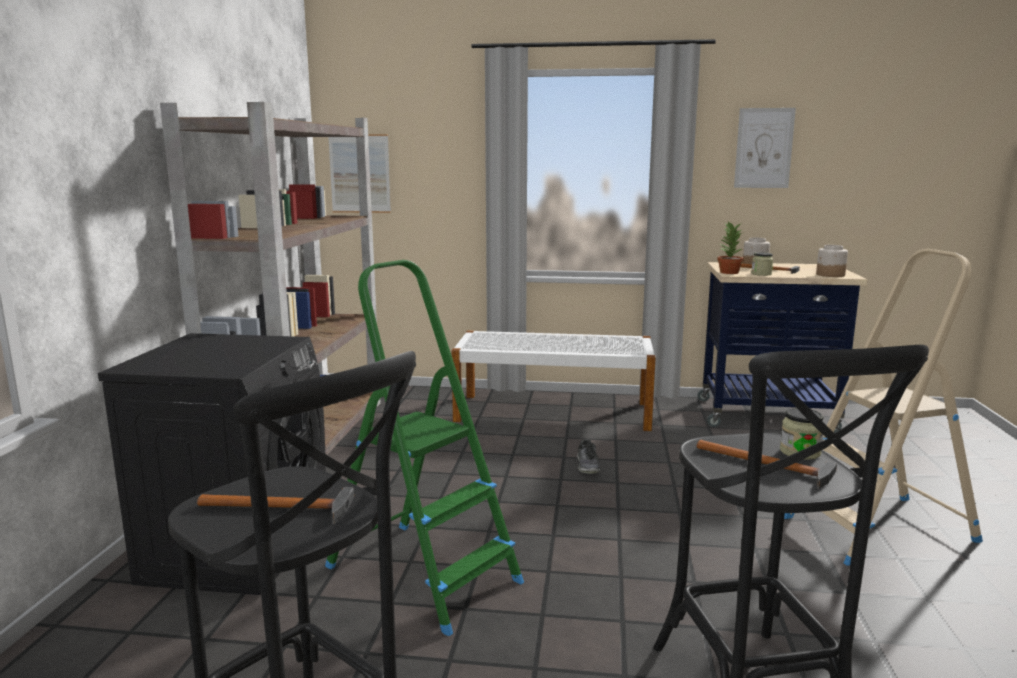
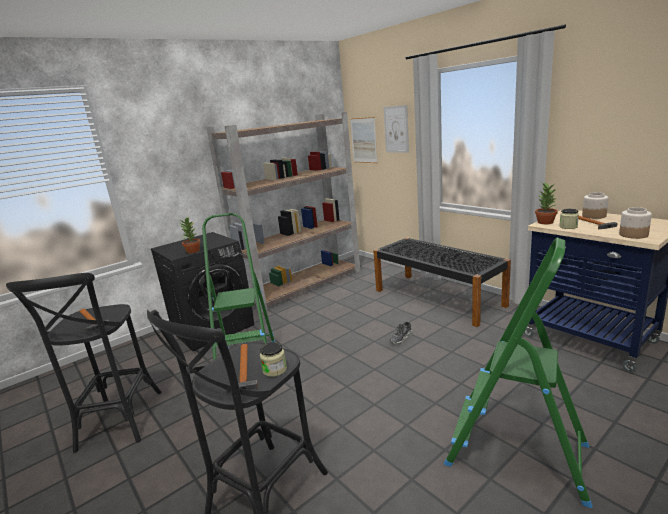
camera: 45 degrees right, 5 degrees up
(250, 360) = (192, 251): none -> potted plant
(553, 412) = (438, 298): white bench -> black bench
(764, 148) = (617, 113): picture -> picture (396, 129)
(877, 529) = (514, 454): beige step ladder -> green step ladder

